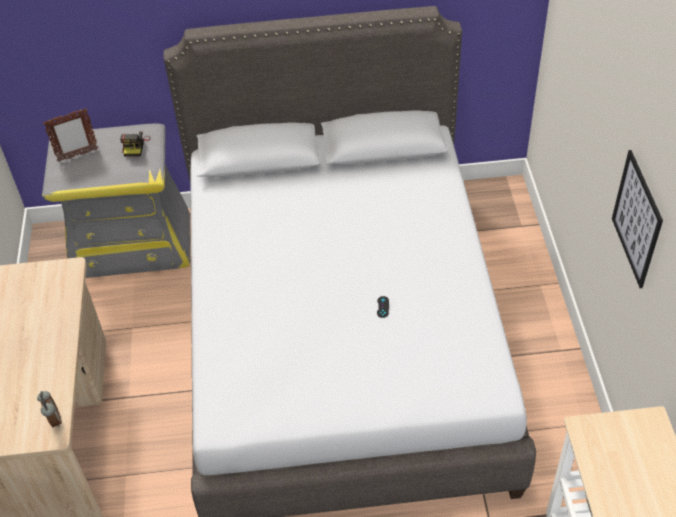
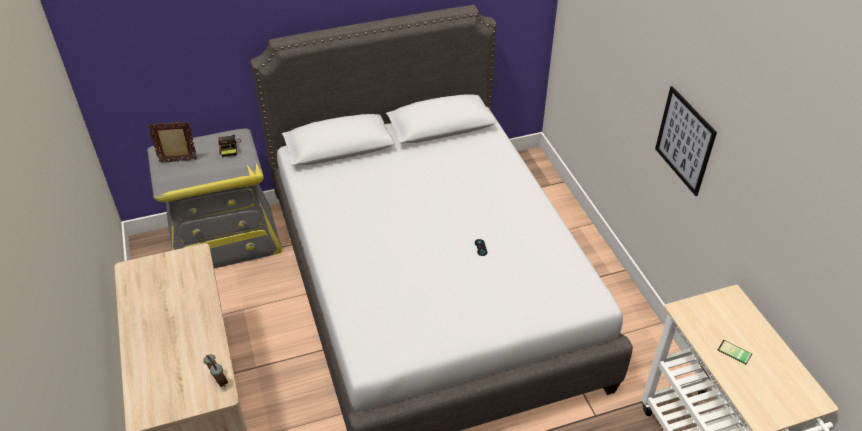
camera: 15 degrees left, 5 degrees down
(77, 155) = (178, 161): picture frame -> picture frame turned 150 degrees counterclockwise
(627, 492) = (734, 353): none -> phone

